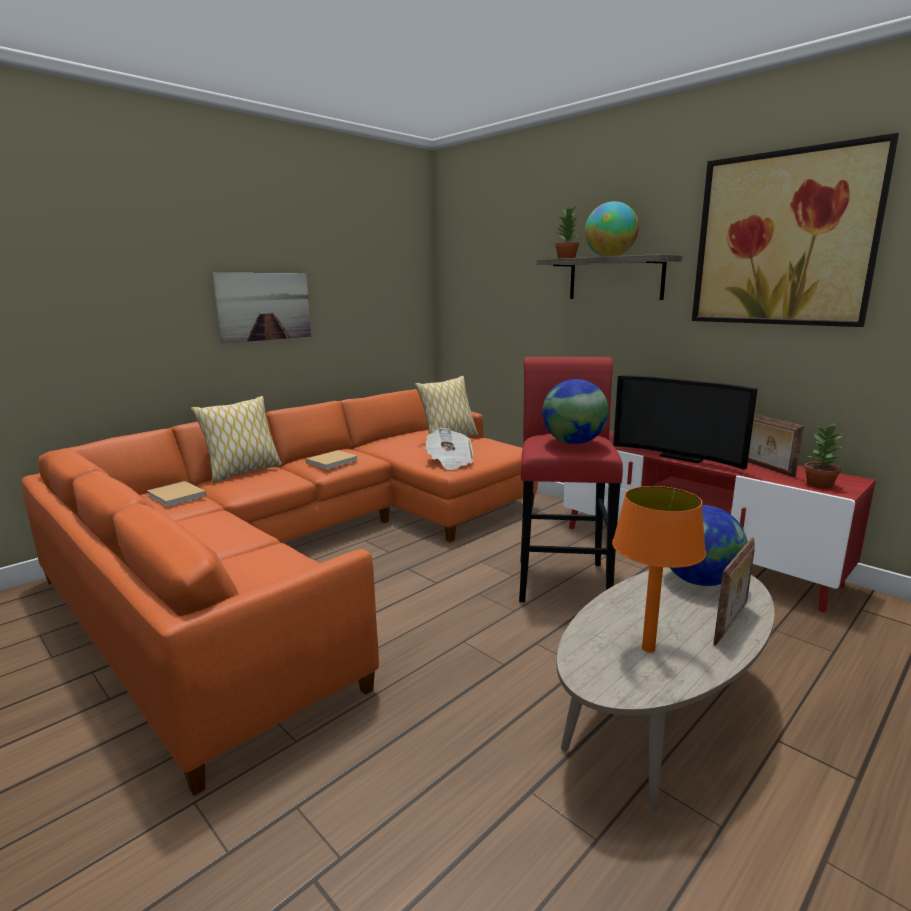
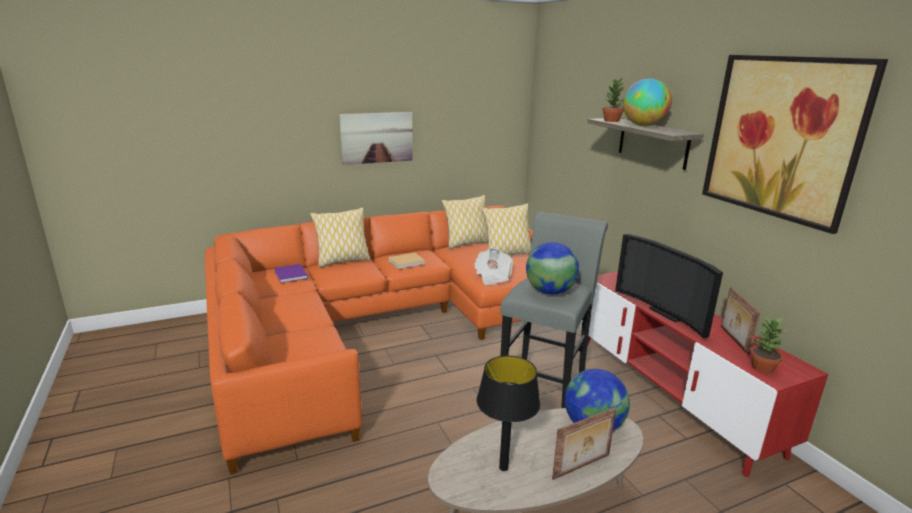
camera: 20 degrees right, 5 degrees up
(177, 496) = (291, 275): beige book -> purple book
(391, 436) = (466, 244): none -> pillow
(562, 577) = (544, 390): red stool -> grey stool
(648, 648) = (504, 467): orange table lamp -> black table lamp

